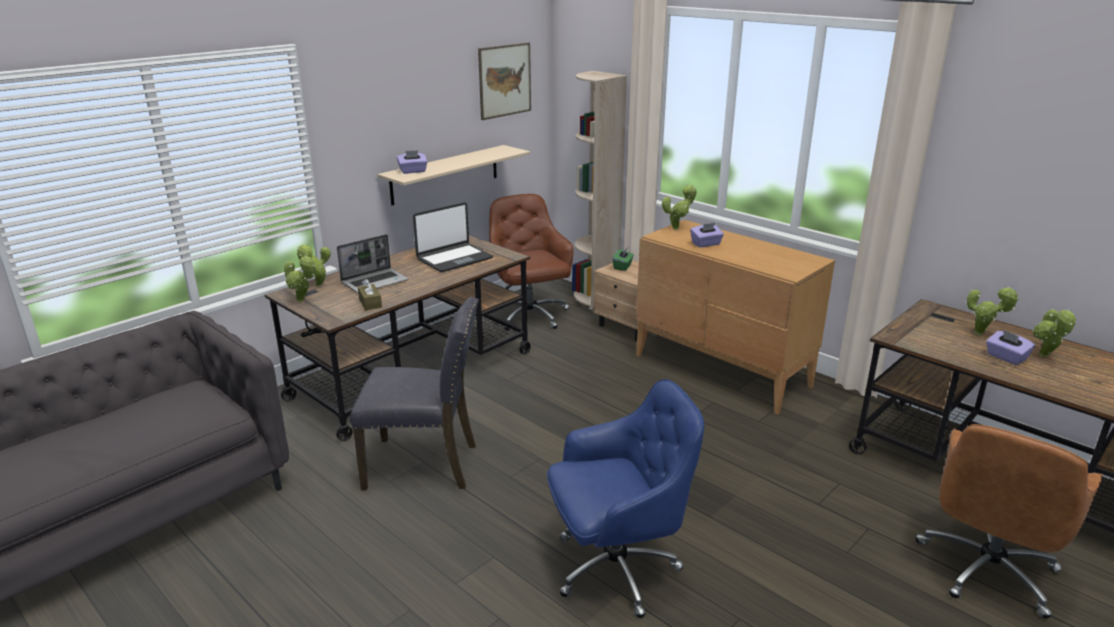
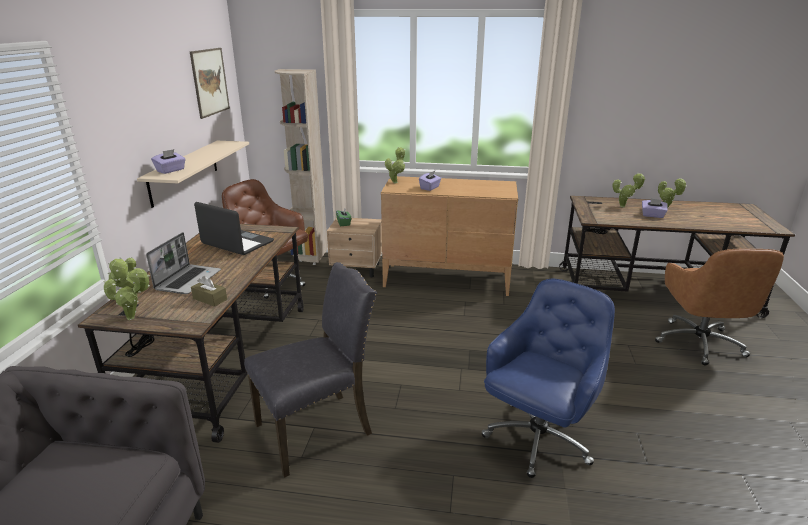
camera: 35 degrees left, 0 degrees up
(454, 259) = (237, 243): laptop -> laptop turned 75 degrees counterclockwise

